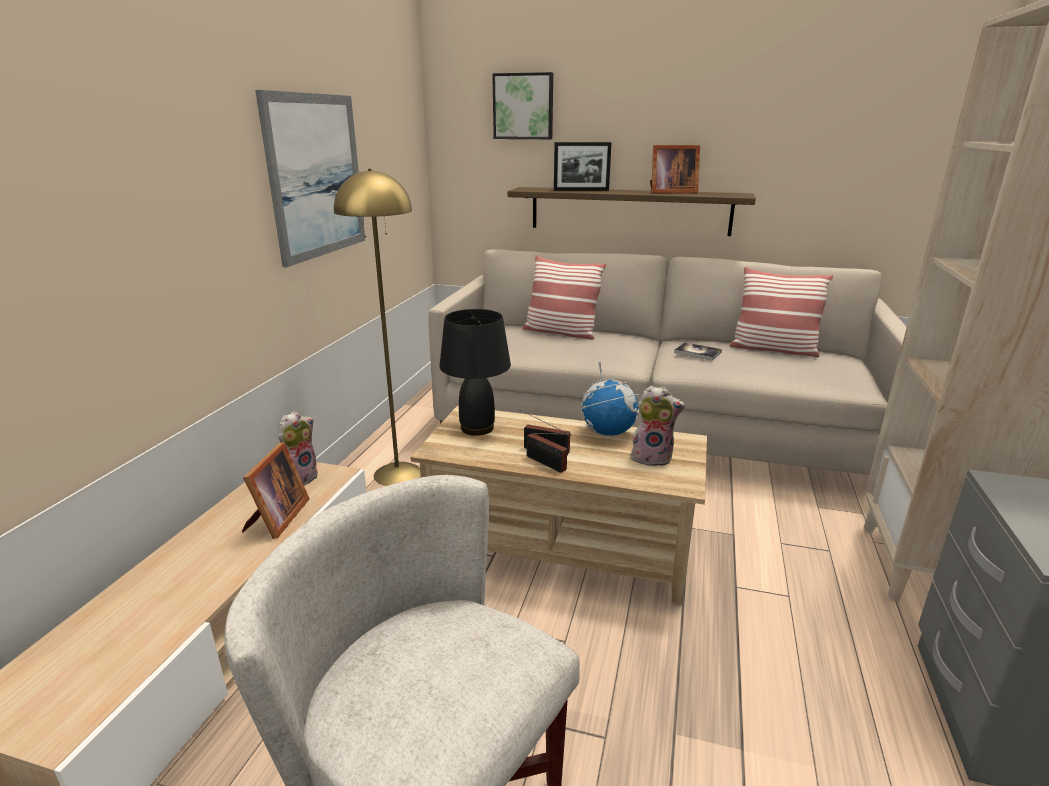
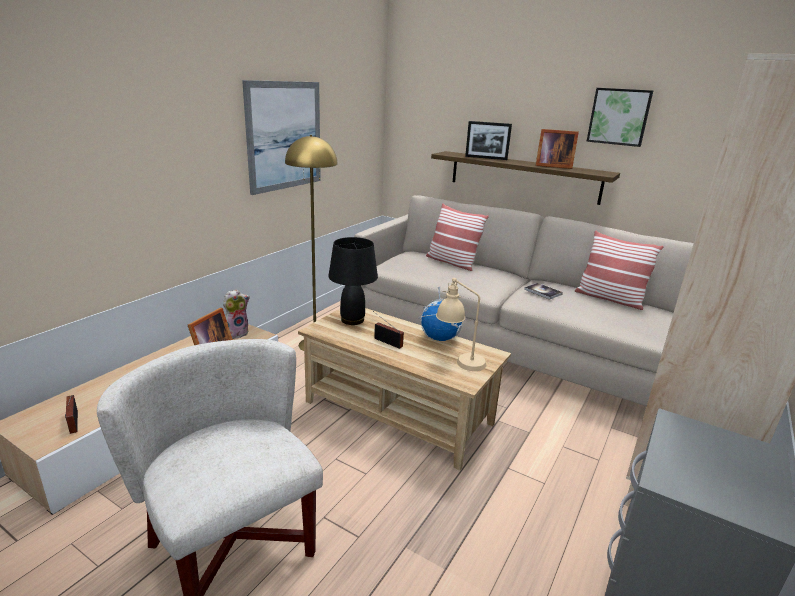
camera: 15 degrees right, 0 degrees up
(523, 106) = (453, 92): picture -> picture (619, 116)
(548, 464) = (382, 351): radio -> radio (73, 423)
(652, 457) = (458, 361): plush toy -> beige table lamp

